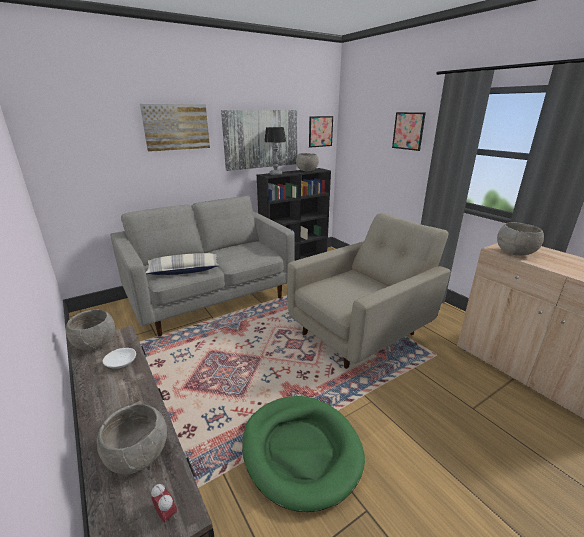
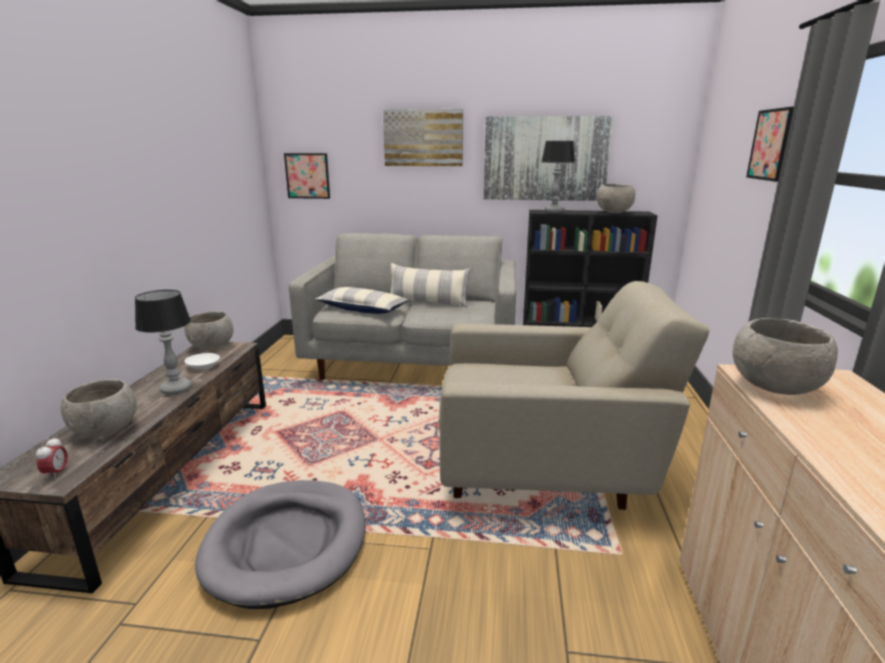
camera: 40 degrees right, 5 degrees down
(135, 391) = (177, 389): none -> table lamp
(220, 252) = (428, 303): none -> pillow
(301, 450) = (287, 544): green dog bed -> grey dog bed
(320, 131) = (659, 151): picture -> picture (307, 176)

